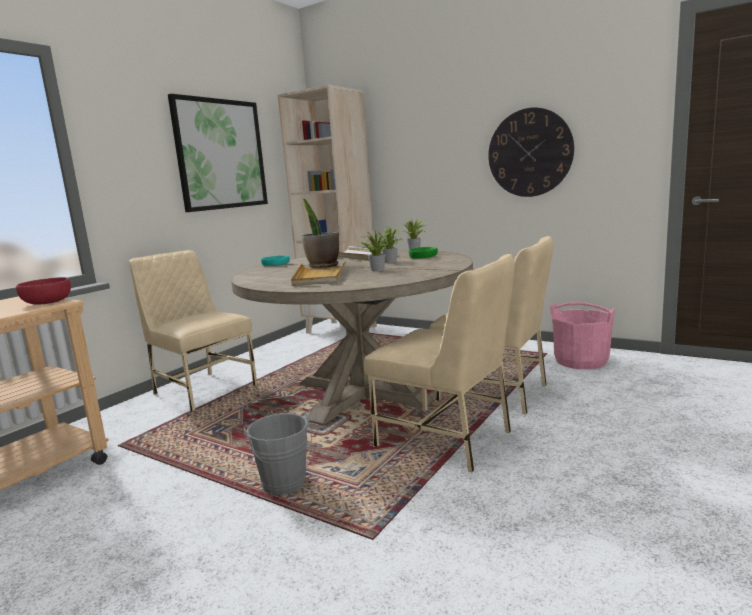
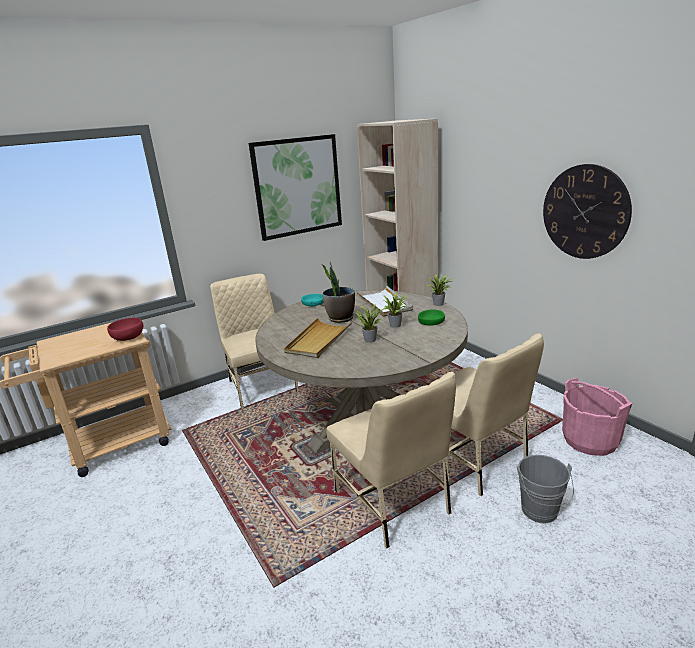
camera: 25 degrees right, 10 degrees up
(285, 486) = (253, 511): grey bucket -> grey bucket (540, 513)

